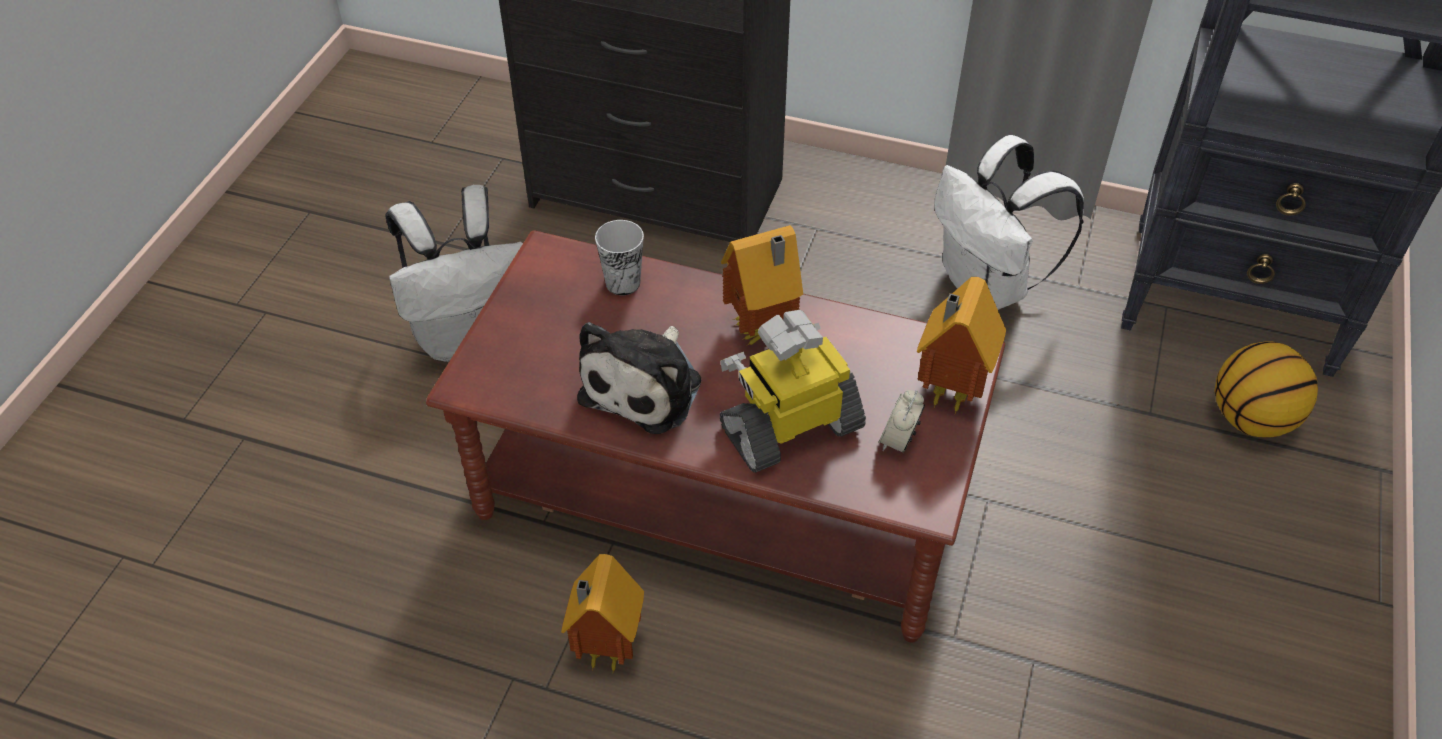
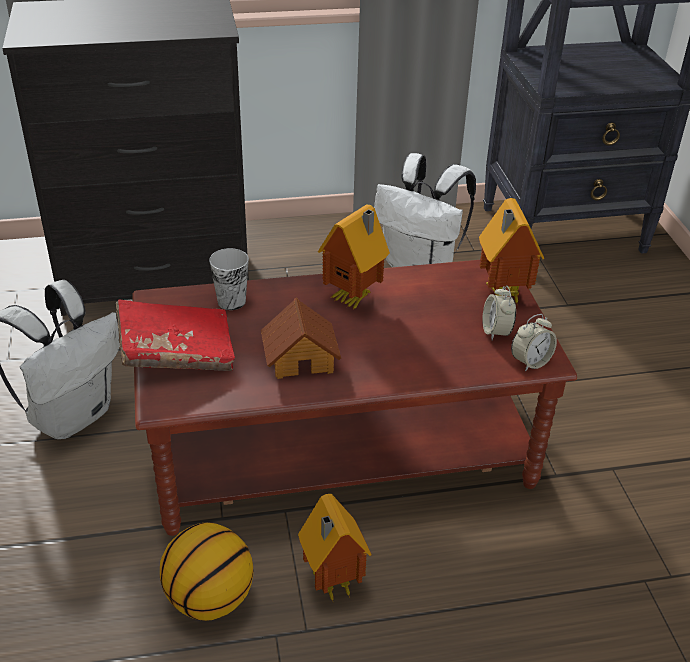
camera: 30 degrees left, 10 degrees down
(521, 327) = (176, 352): none -> red book
(645, 386) = (301, 357): plush toy -> toy house
(790, 427) = (421, 347): toy robot -> none
(907, 499) = (530, 362): none -> alarm clock
(1250, 419) = (623, 289): basketball -> basketball (209, 598)

